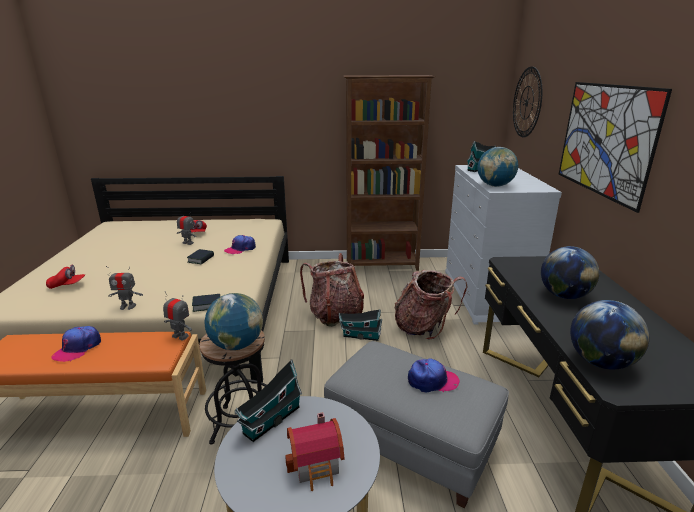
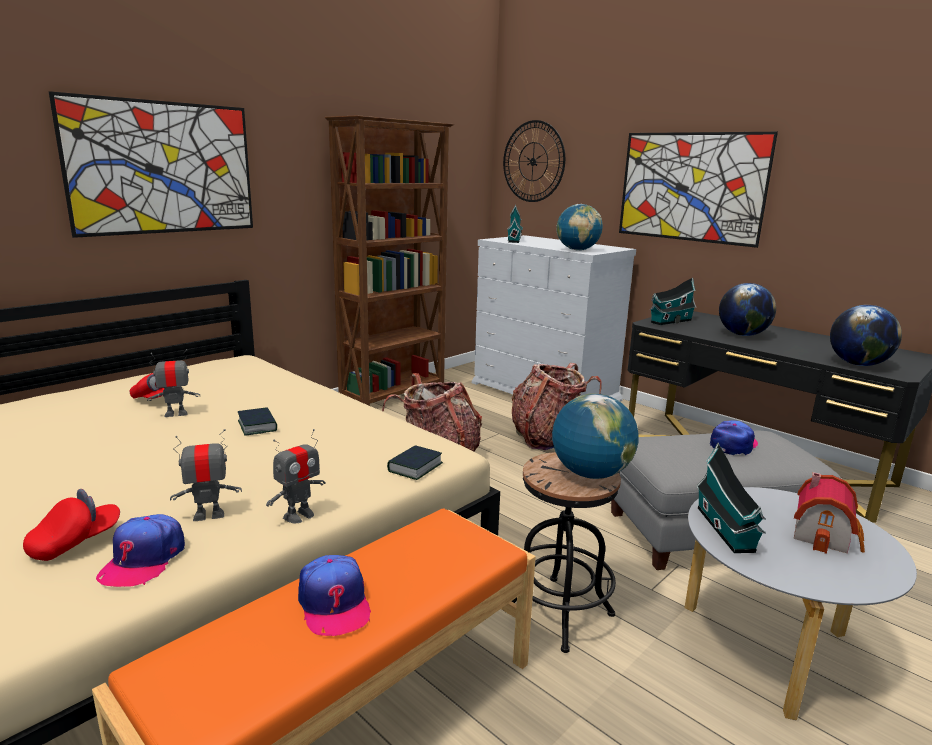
camera: 45 degrees left, 5 degrees down
(180, 336) = (450, 516): toy robot -> toy robot (209, 515)
(240, 111) = (163, 168): none -> picture
(240, 249) = (288, 398): cap -> cap (143, 559)
(360, 336) = (504, 470): toy house -> toy house (670, 321)

